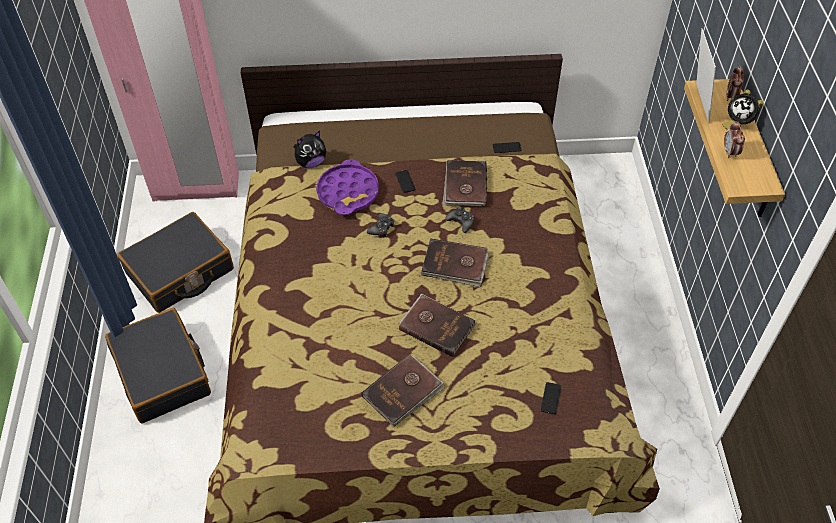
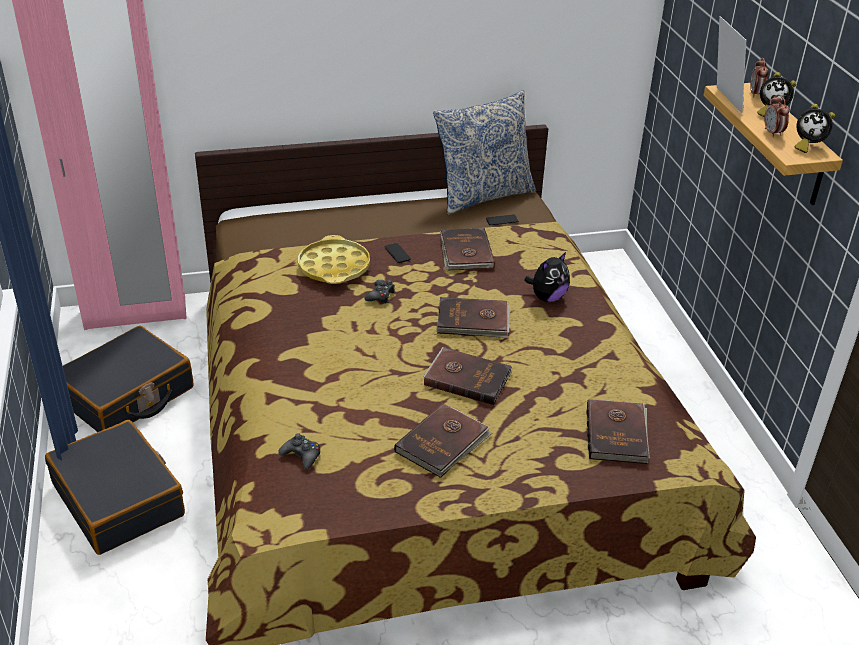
camera: 10 degrees left, 15 degrees down
(311, 162) = (284, 246): plush toy -> plush toy (547, 297)
(348, 192) = (334, 267): purple tray -> yellow tray
(461, 222) = (470, 283): black game controller -> black game controller (301, 455)
(496, 116) = (483, 195): none -> pillow
(550, 398) = (617, 434): phone -> brown book
(757, 172) = (807, 146): none -> alarm clock

